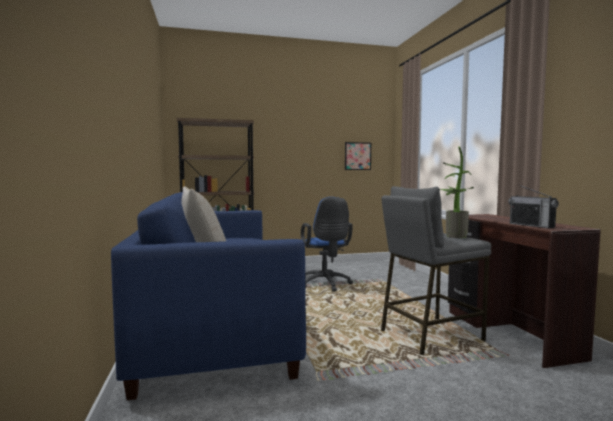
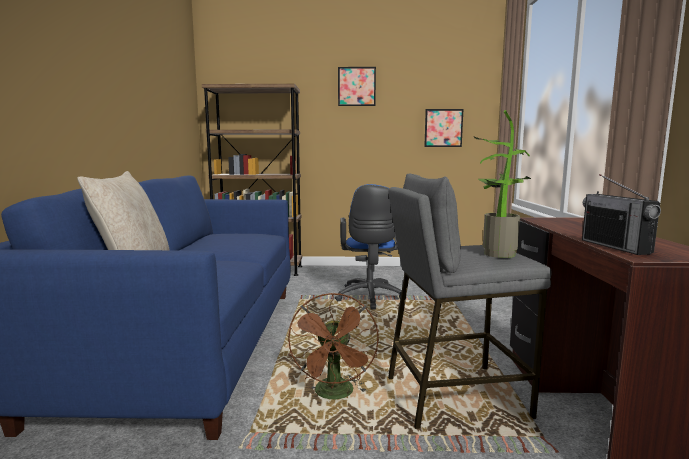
camera: 15 degrees right, 5 degrees up
(294, 123) = (356, 86): none -> picture
(354, 344) = (335, 395): none -> brown fan

